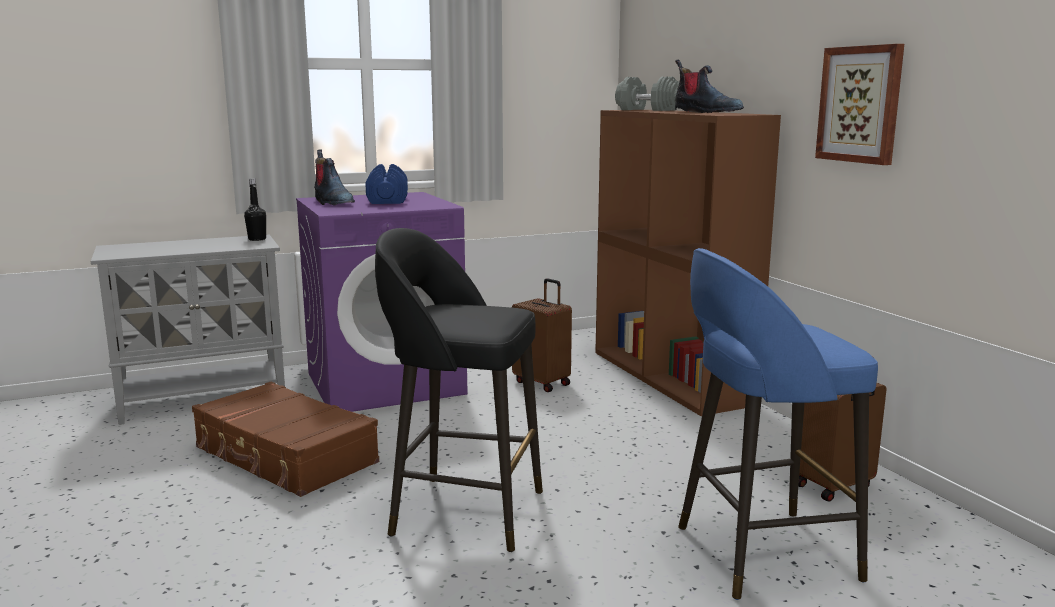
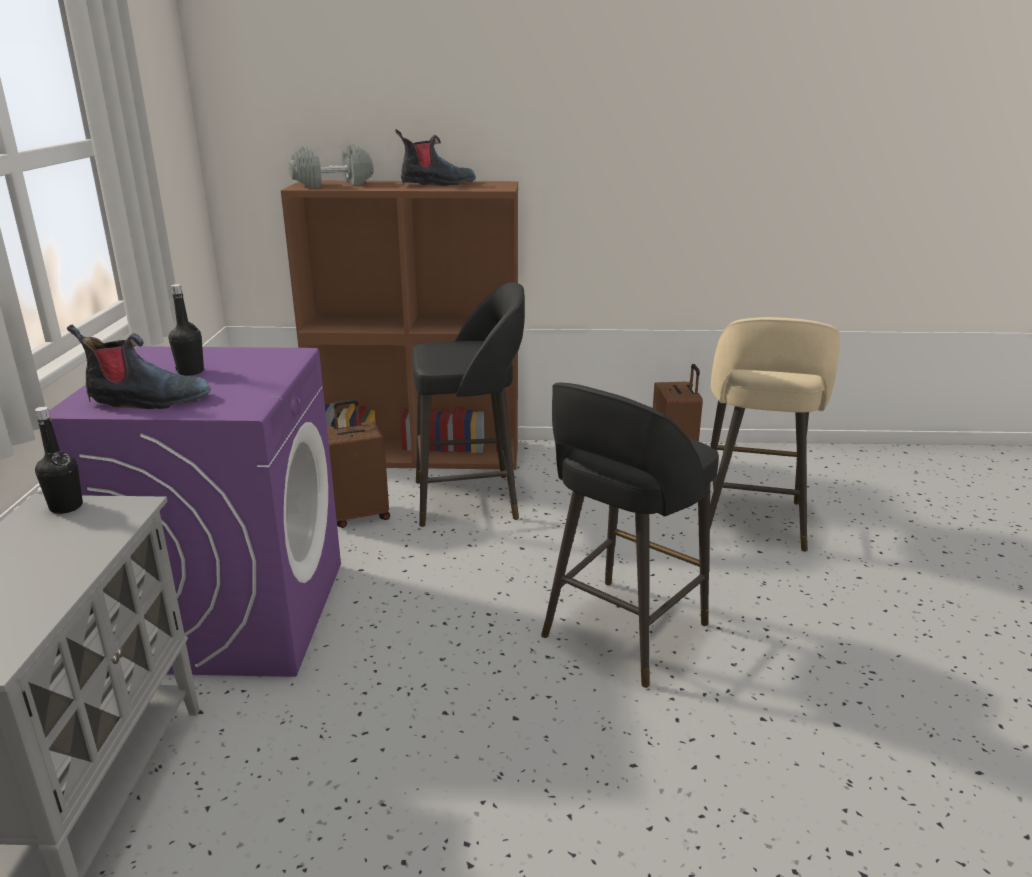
camera: 65 degrees left, 10 degrees up
(285, 456) = (396, 736): brown suitcase -> none
(388, 200) = (191, 371): blue dumbbell -> black bottle
(616, 411) = (469, 500): none -> black stool
(761, 553) = (751, 523): blue stool -> beige stool
(860, 104) = (609, 169): picture -> none

